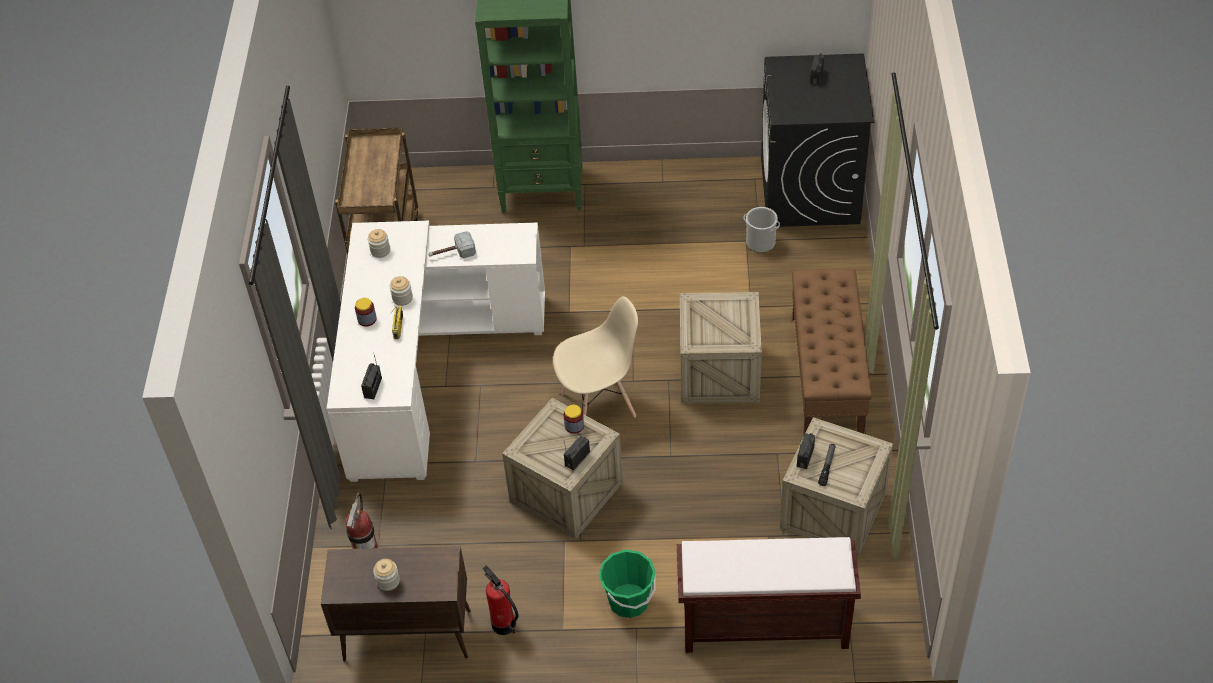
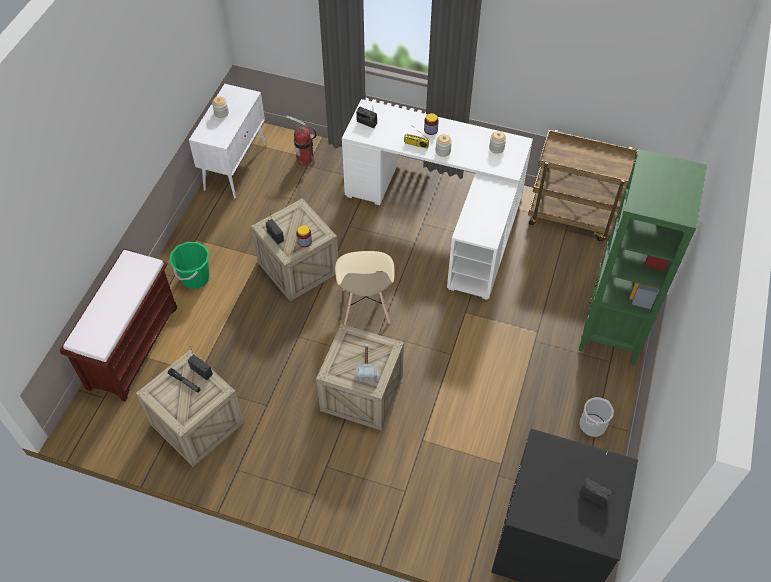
camera: 105 degrees right, 5 degrees up
(406, 635) = (235, 166): brown cabinet -> white cabinet
(452, 253) = (483, 191): hammer -> hammer (366, 364)
(503, 624) = (216, 212): fire extinguisher -> none
(760, 242) = (495, 475): bucket -> bucket (592, 425)
(827, 375) = (324, 470): brown bench -> none

